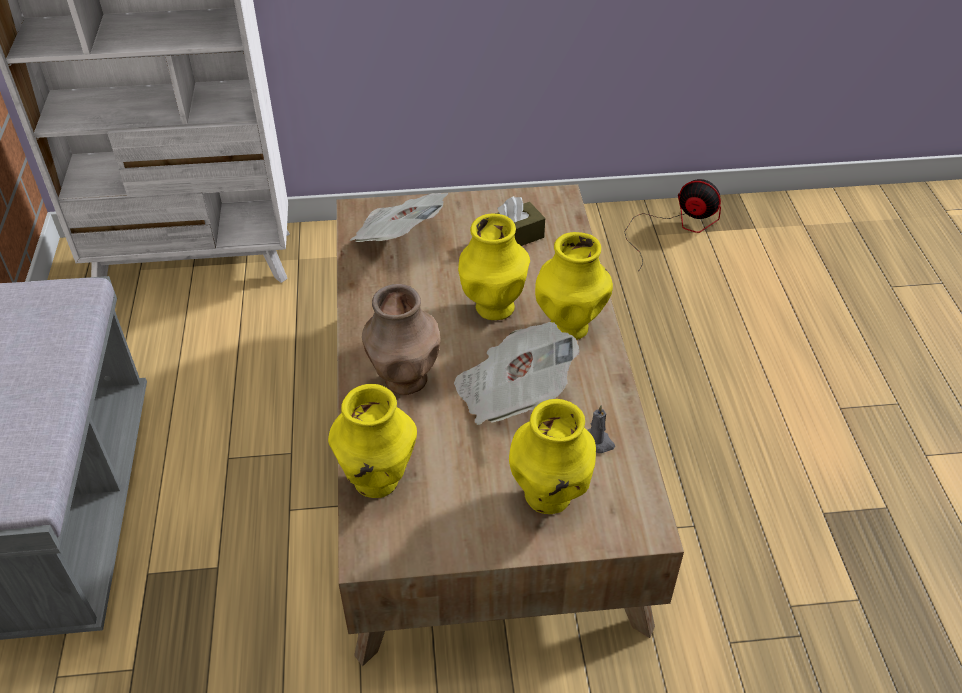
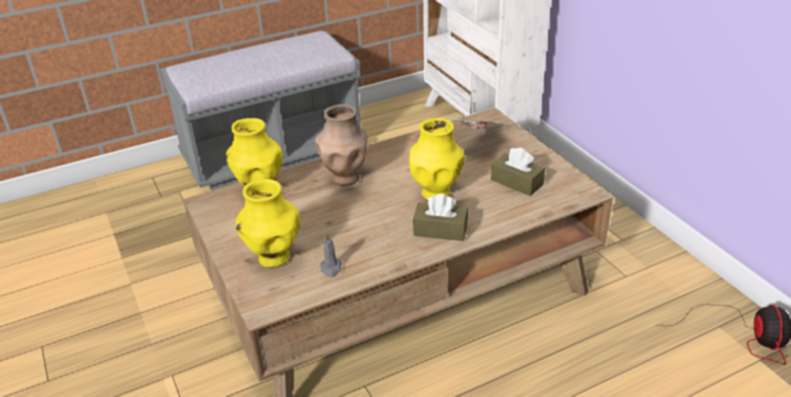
camera: 70 degrees right, 10 degrees down
(512, 394) = (357, 221): newspaper -> none
(569, 326) = (440, 230): yellow vase -> brown tissue box

